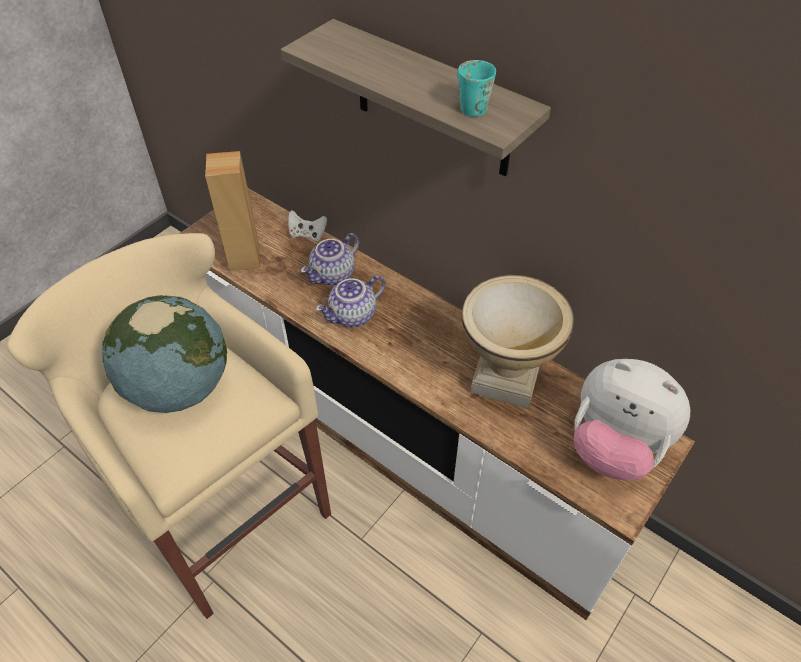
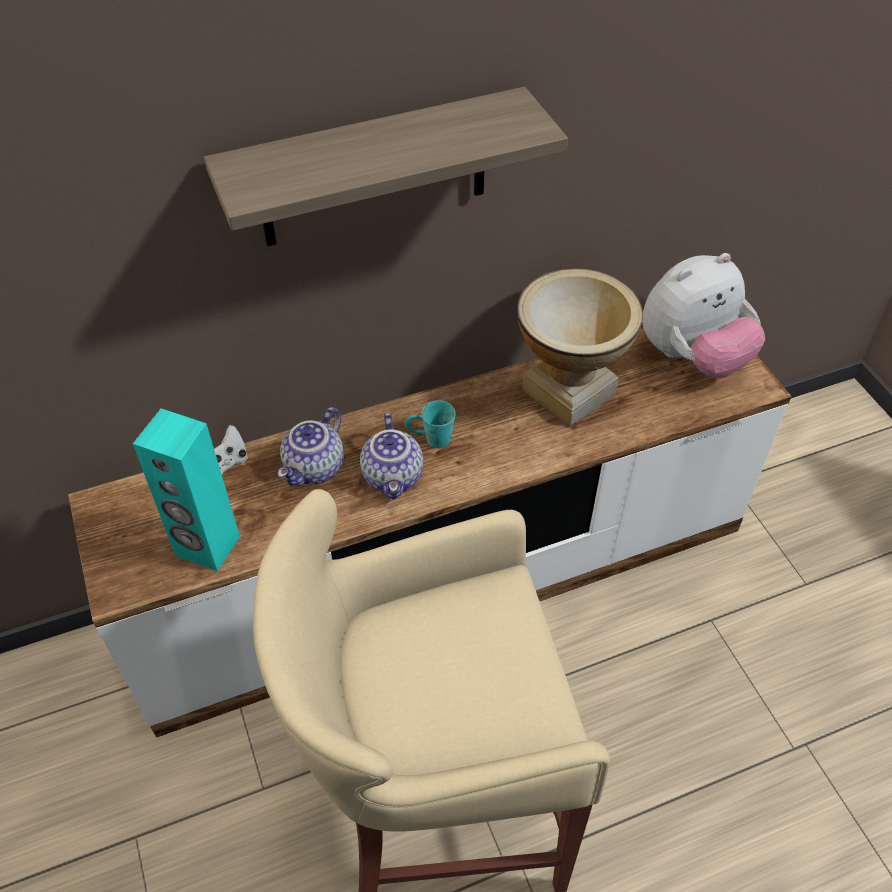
camera: 60 degrees left, 0 degrees up
(179, 387) = (434, 668): globe -> none
(244, 258) = (207, 547): brown speaker -> turquoise speaker
(333, 276) = (315, 469): teapot -> teapot turned 45 degrees clockwise
(468, 105) = (479, 129): turquoise mug -> turquoise mug (430, 439)

